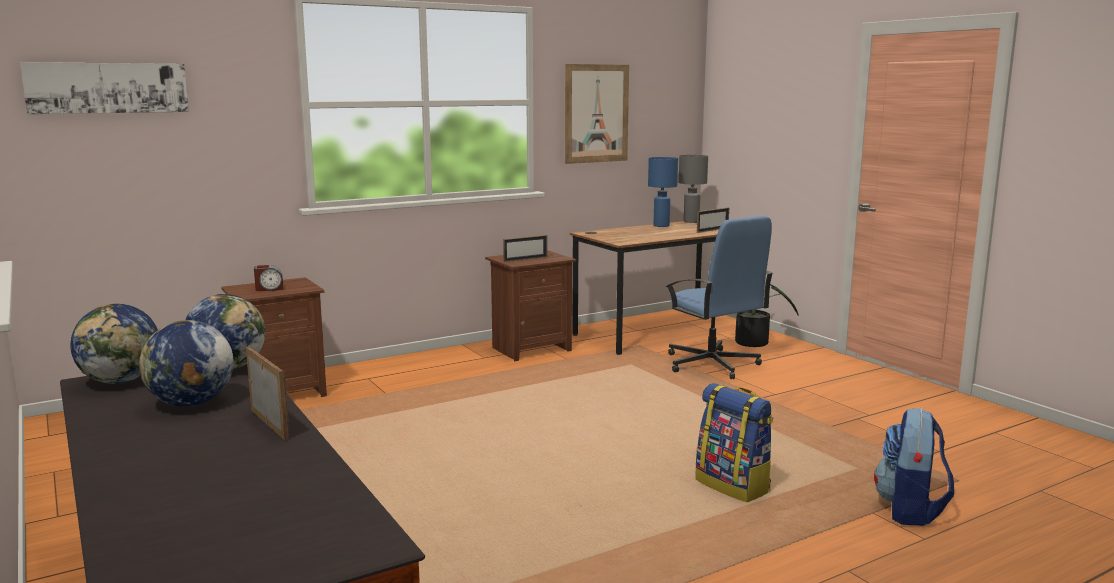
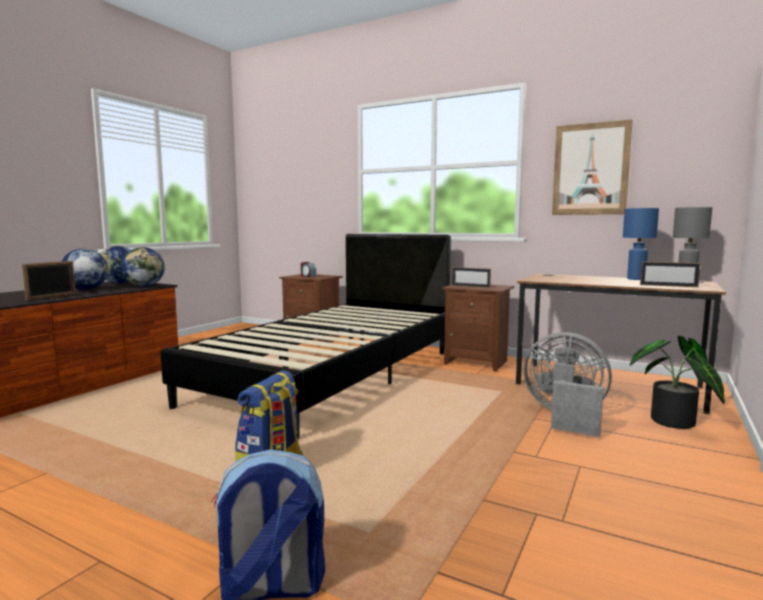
camera: 60 degrees right, 5 degrees down
(107, 88) = (276, 167): picture -> none
(477, 414) = (332, 376): none -> black bed
(712, 364) = (565, 417): blue office chair -> grey fan

